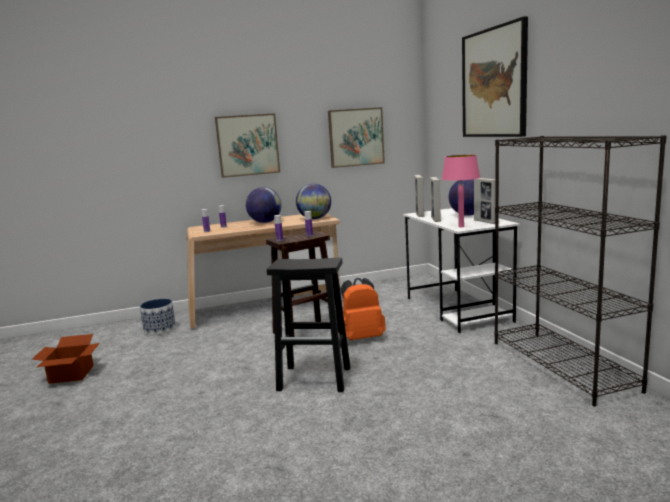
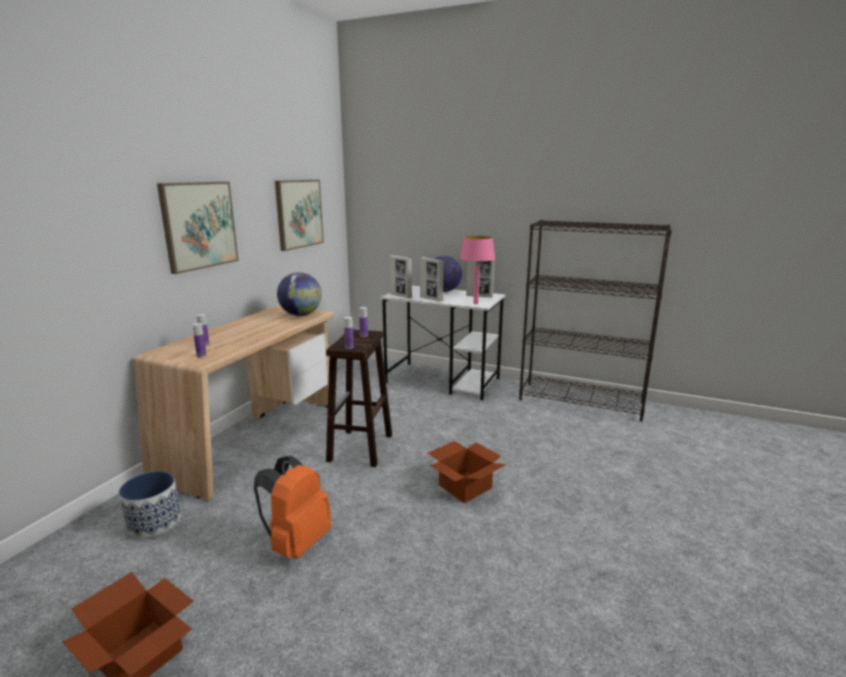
camera: 50 degrees left, 5 degrees up
(265, 222) = (248, 329): globe -> none
(316, 378) = (464, 486): black stool -> cardboard box
(362, 337) = (422, 432): orange backpack -> orange backpack (296, 543)
(494, 83) = (468, 168): picture -> none

